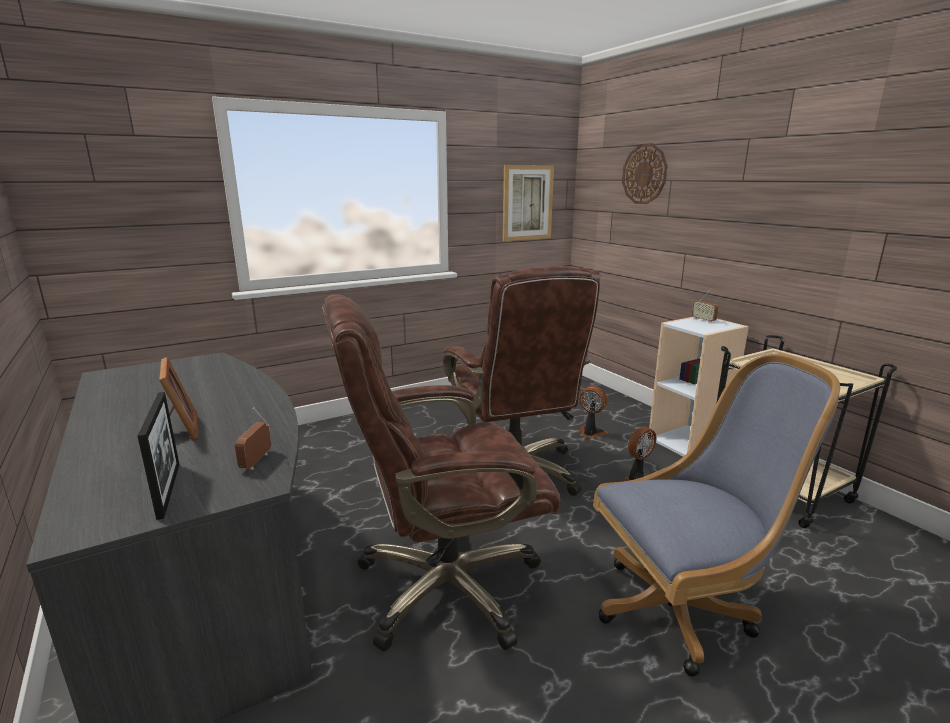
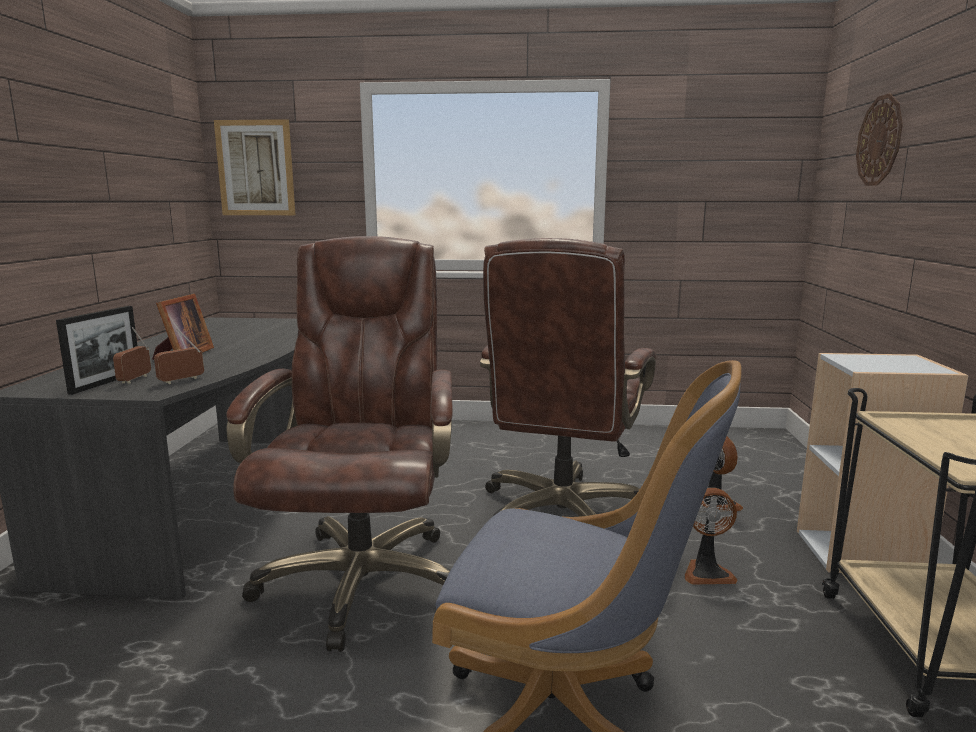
camera: 35 degrees right, 5 degrees down
(447, 585) = (362, 581): brown office chair -> brown office chair turned 75 degrees clockwise
(527, 203) = (729, 190): picture -> picture (255, 168)
(703, 320) = (900, 359): radio -> radio (135, 379)

